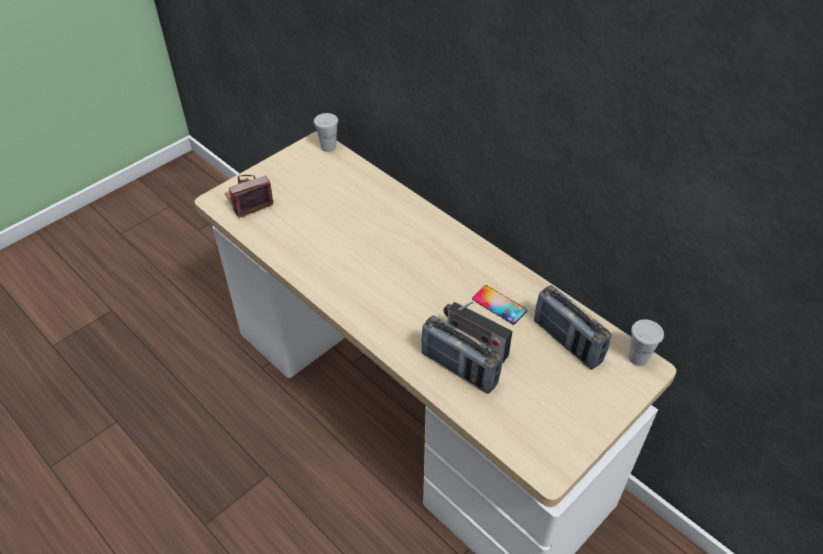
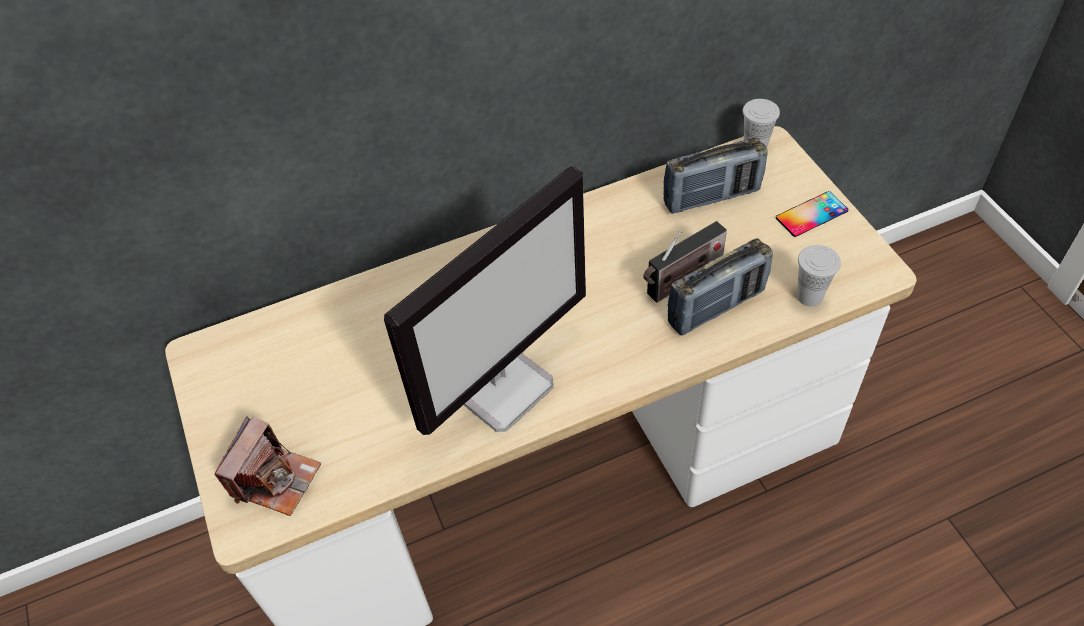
camera: 65 degrees left, 5 degrees up
(249, 201) = (275, 479): camera -> camera turned 150 degrees counterclockwise
(328, 147) = (217, 341): white cup -> white cup (809, 296)
(345, 273) = (502, 385): none -> monitor
(499, 305) = (631, 238): phone -> phone (811, 214)

